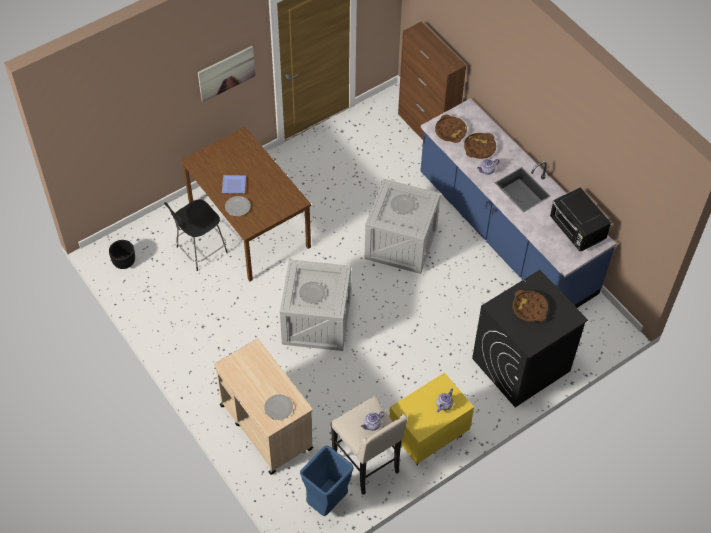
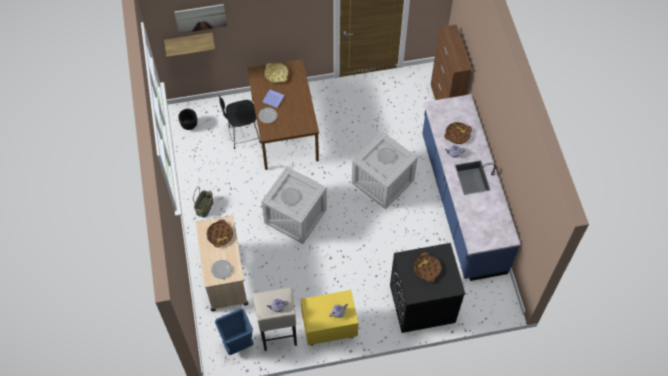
camera: 25 degrees right, 5 degrees up
(104, 145) = (189, 41): none -> shelf
(196, 354) = (205, 207): none -> basket
(222, 155) = (276, 74): none -> yellow tray
(226, 73) = (293, 18): picture -> picture (201, 18)
(450, 131) = (443, 114): brown tray -> brown tray (220, 235)
(577, 230) = (496, 223): black microwave -> none

